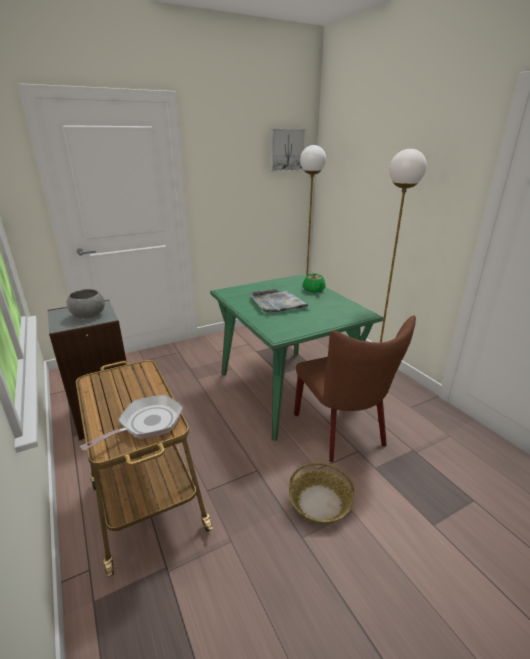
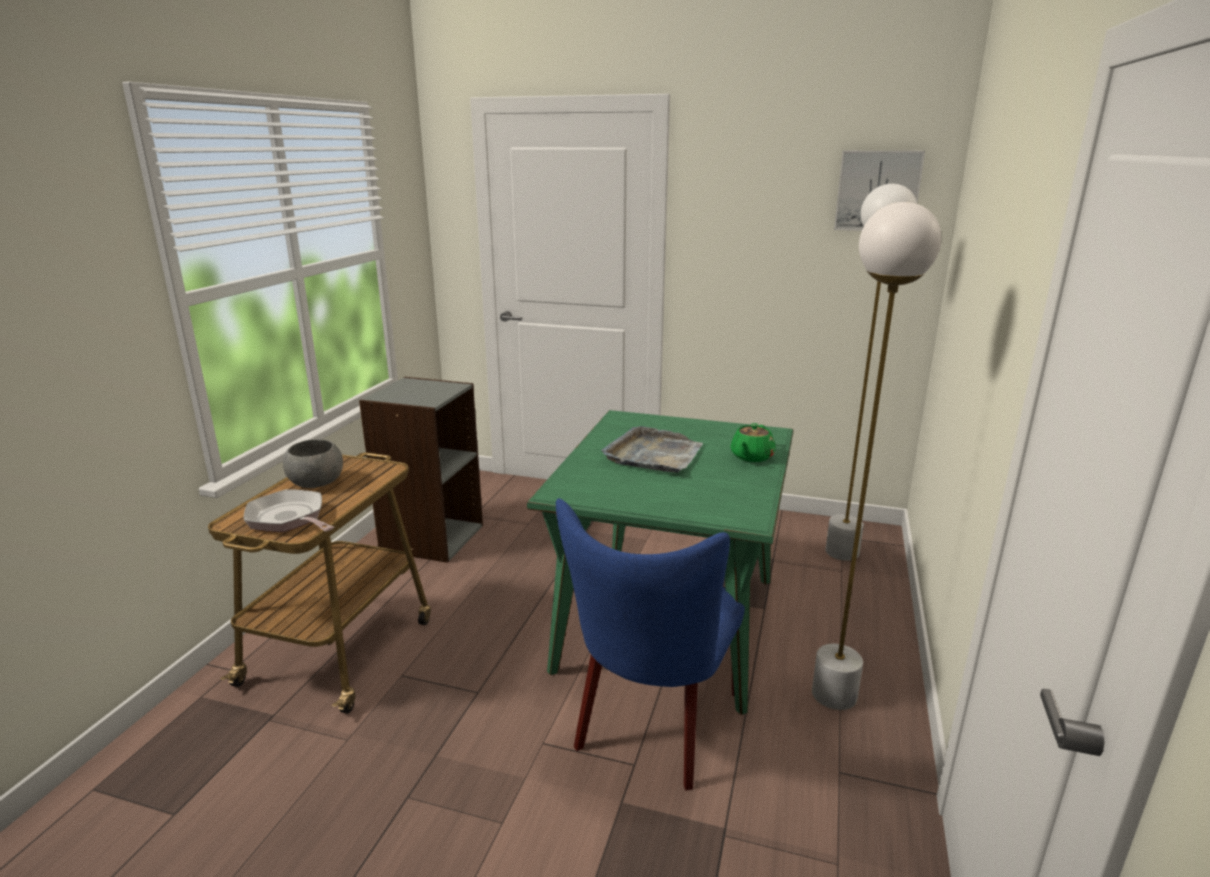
camera: 45 degrees right, 5 degrees down
(88, 315) = (421, 393): grey bowl -> grey bowl (316, 483)
(147, 424) = (289, 519): frying pan -> frying pan turned 135 degrees counterclockwise
(319, 503) = (483, 780): basket -> none
(342, 432) = (654, 726): brown chair -> blue chair

